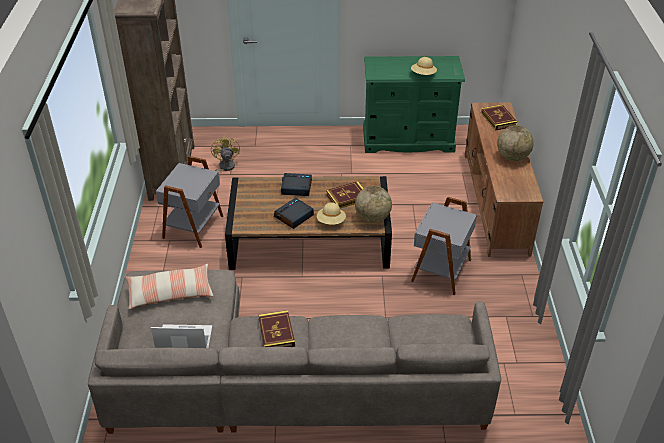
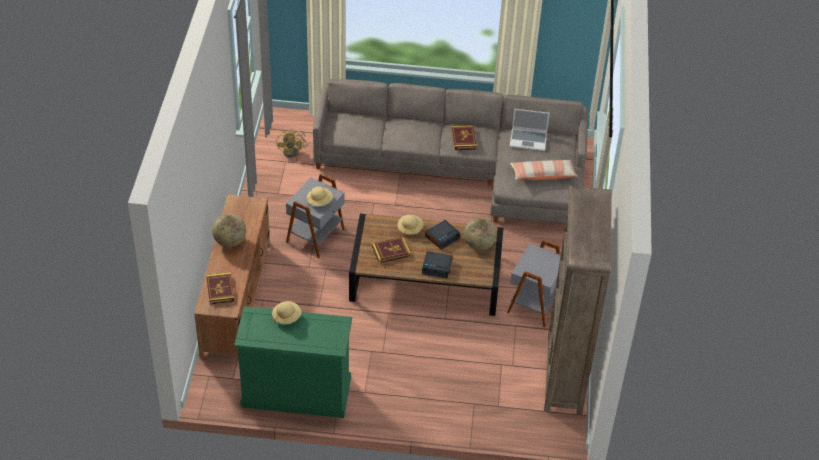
camera: 175 degrees left, 5 degrees up
(224, 168) = (508, 373): yellow fan -> yellow fan (293, 151)
(372, 218) = (373, 228): globe -> globe (479, 244)
(439, 219) = (319, 201): none -> beige hat

